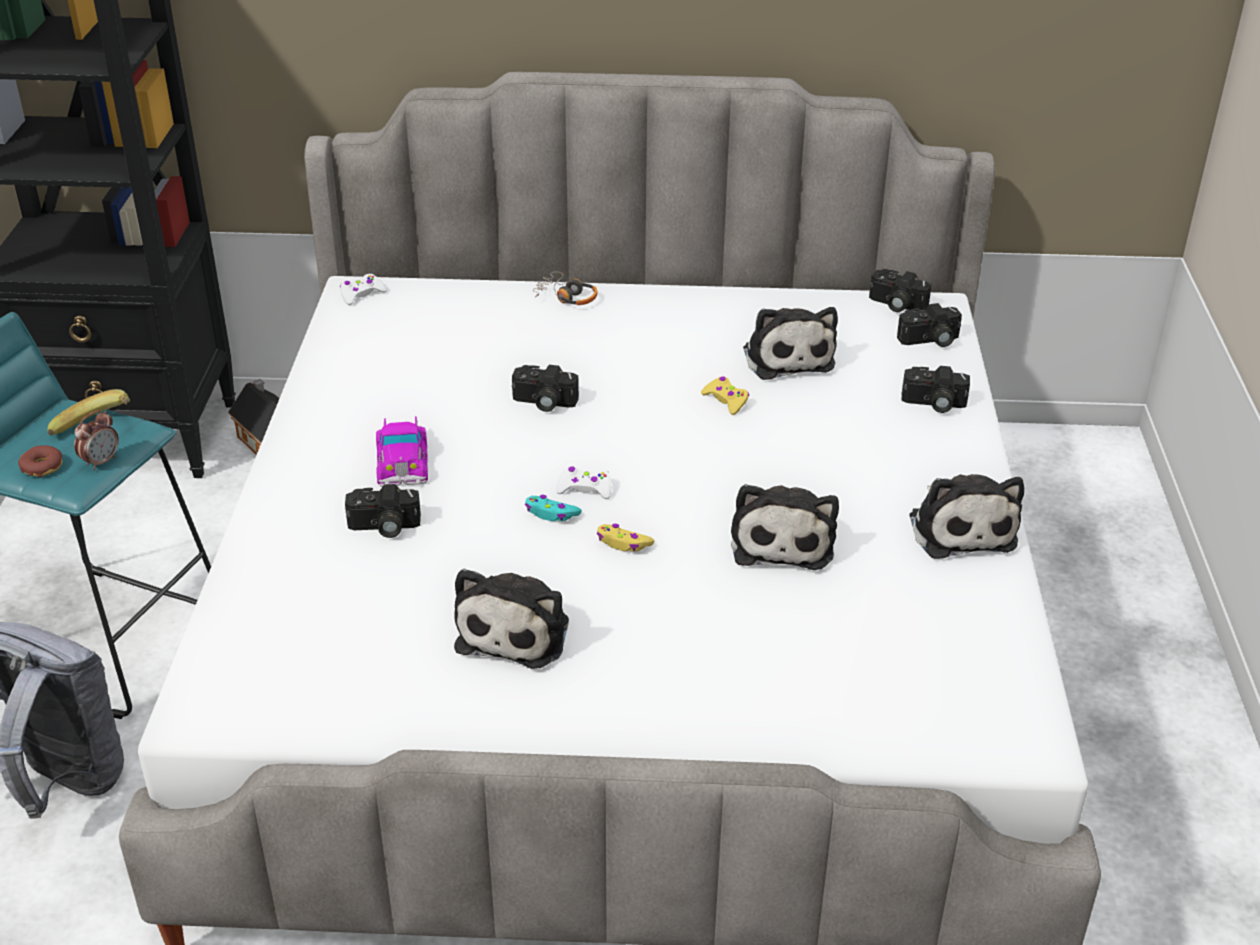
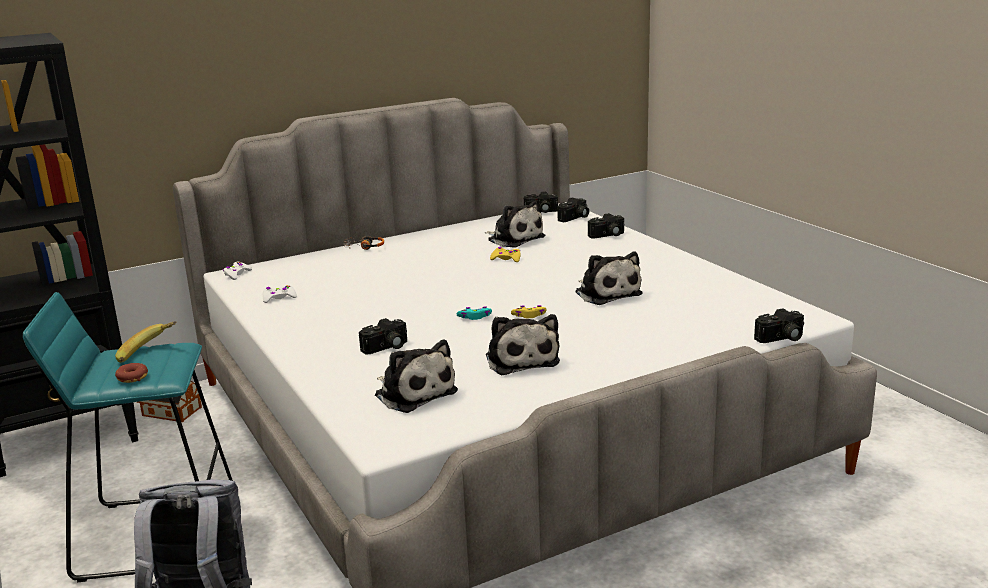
camera: 30 degrees left, 15 degrees down
(101, 462) = (172, 365): alarm clock -> none
(402, 459) = (358, 322): toy car -> none
(543, 403) = (409, 283): camera -> camera (781, 339)
(585, 489) = (479, 304): white game controller -> white game controller (279, 298)
(960, 528) = (681, 267): plush toy -> plush toy (413, 393)

